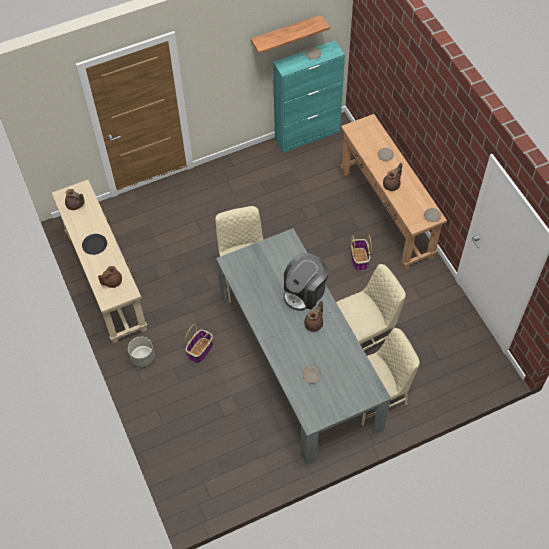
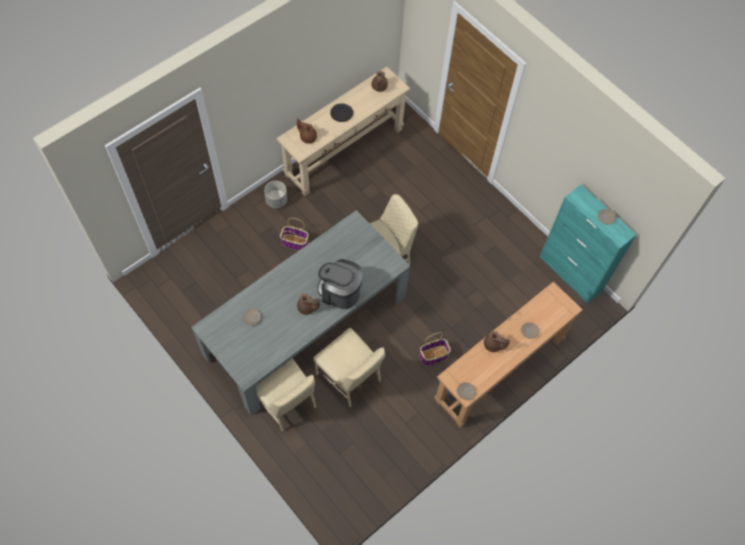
camera: 70 degrees right, 5 degrees up
(286, 35) = (602, 177): shelf -> none

